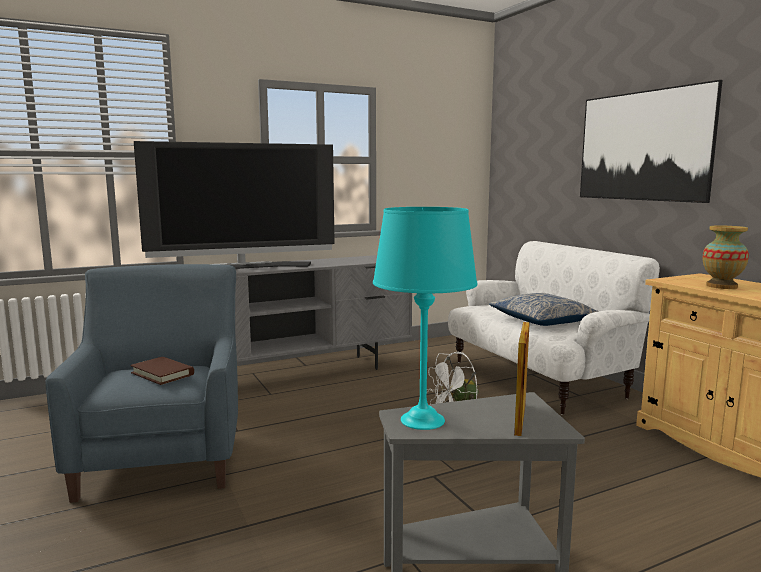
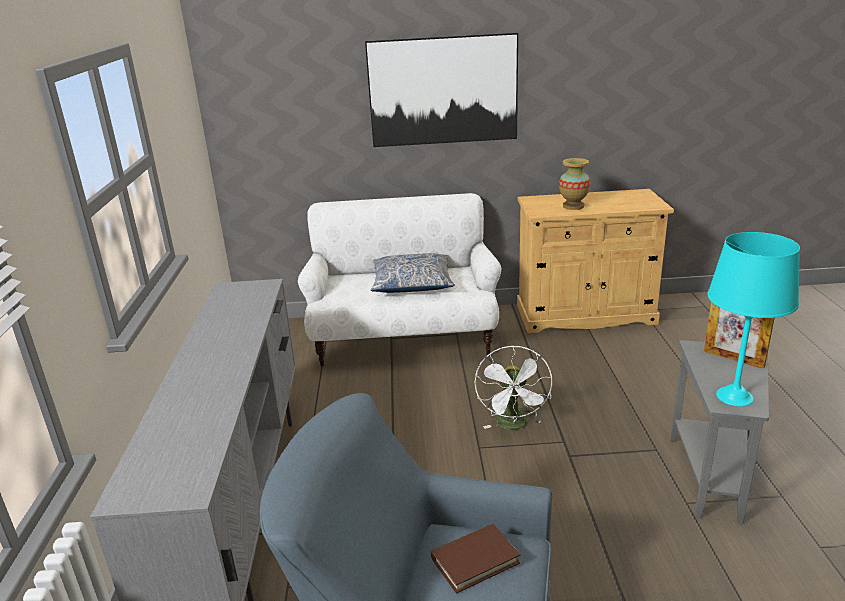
camera: 65 degrees left, 15 degrees up
(243, 268) = (196, 400): television -> none

